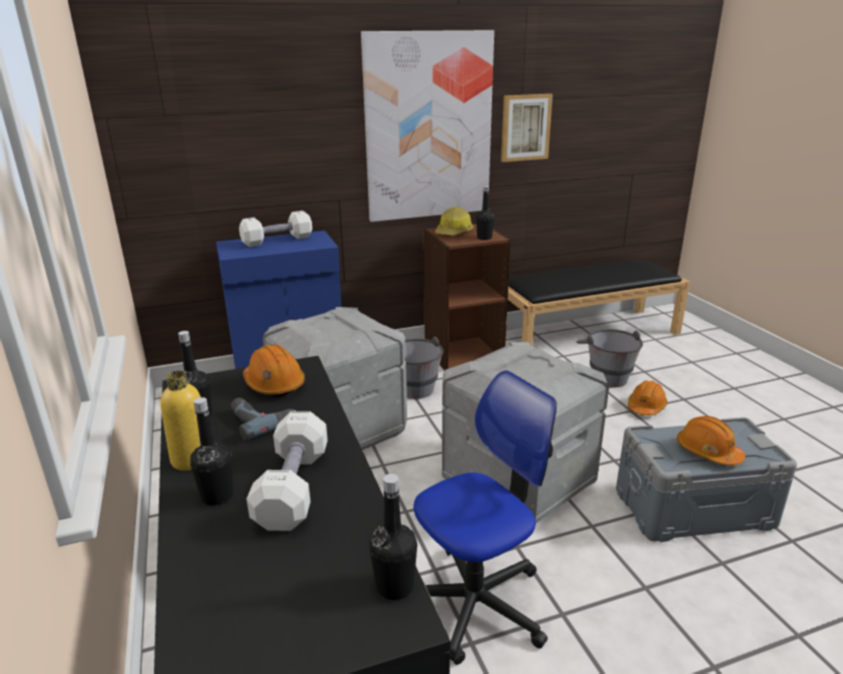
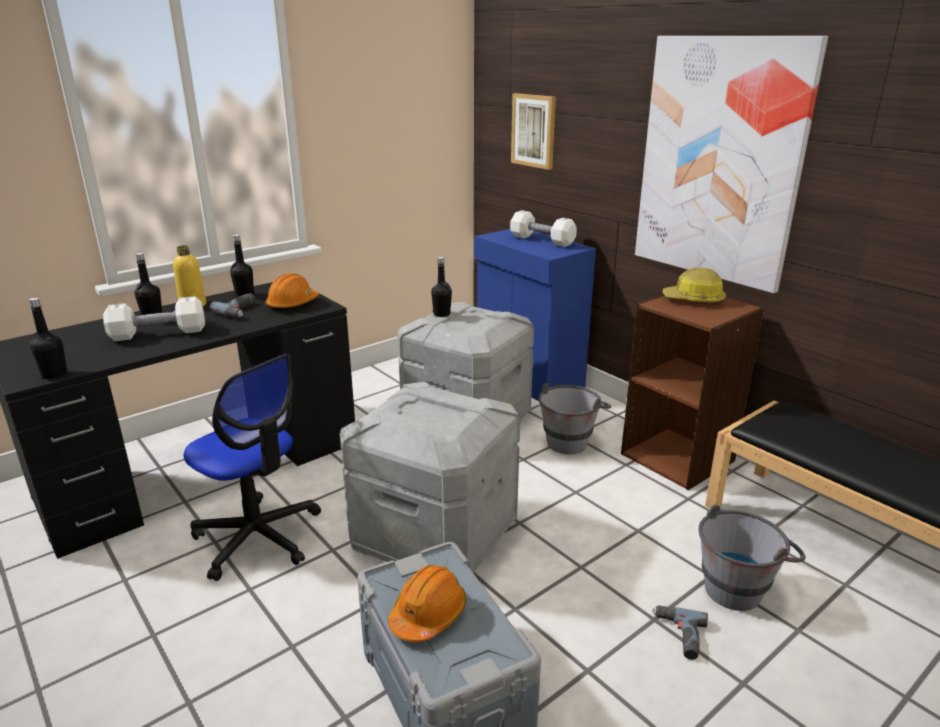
camera: 70 degrees right, 0 degrees up
(484, 238) = (695, 316): black bottle -> black bottle (441, 314)
(525, 127) = (864, 190): picture -> picture (534, 130)
(646, 407) = (678, 636): orange hard hat -> power drill

